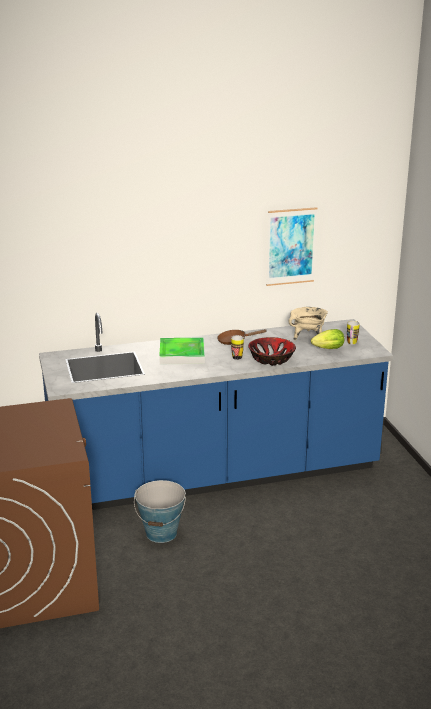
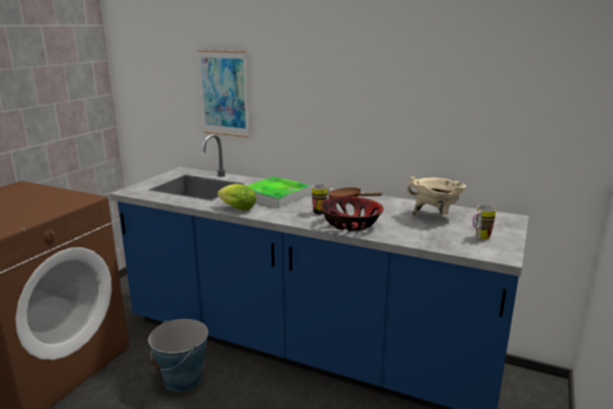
camera: 40 degrees right, 5 degrees down
(291, 246) = (444, 97): picture -> picture (224, 93)
(326, 349) = (436, 233): lettuce -> lettuce (236, 208)

